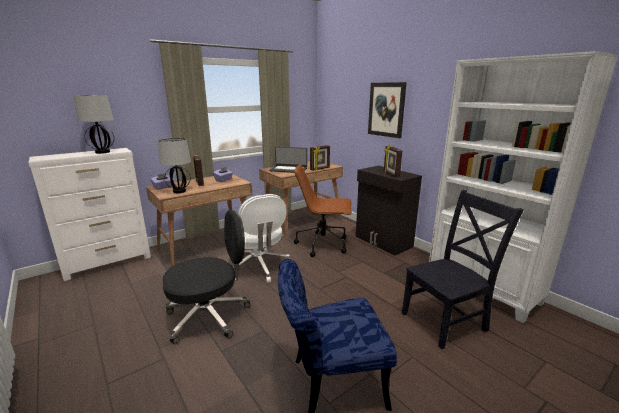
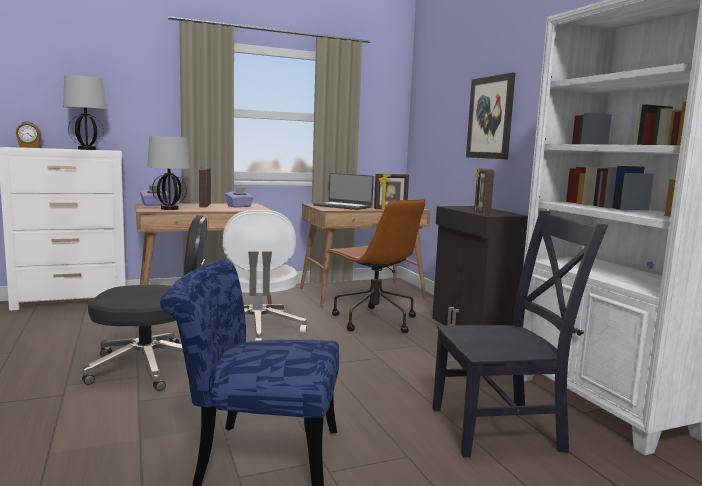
camera: 15 degrees right, 10 degrees down
(52, 155) = (29, 147): none -> alarm clock
(323, 244) = (373, 320): brown office chair -> brown office chair turned 150 degrees counterclockwise

